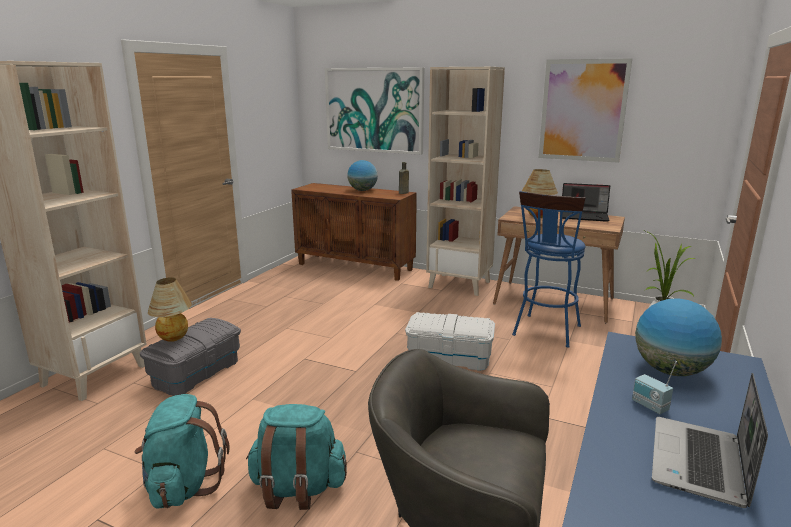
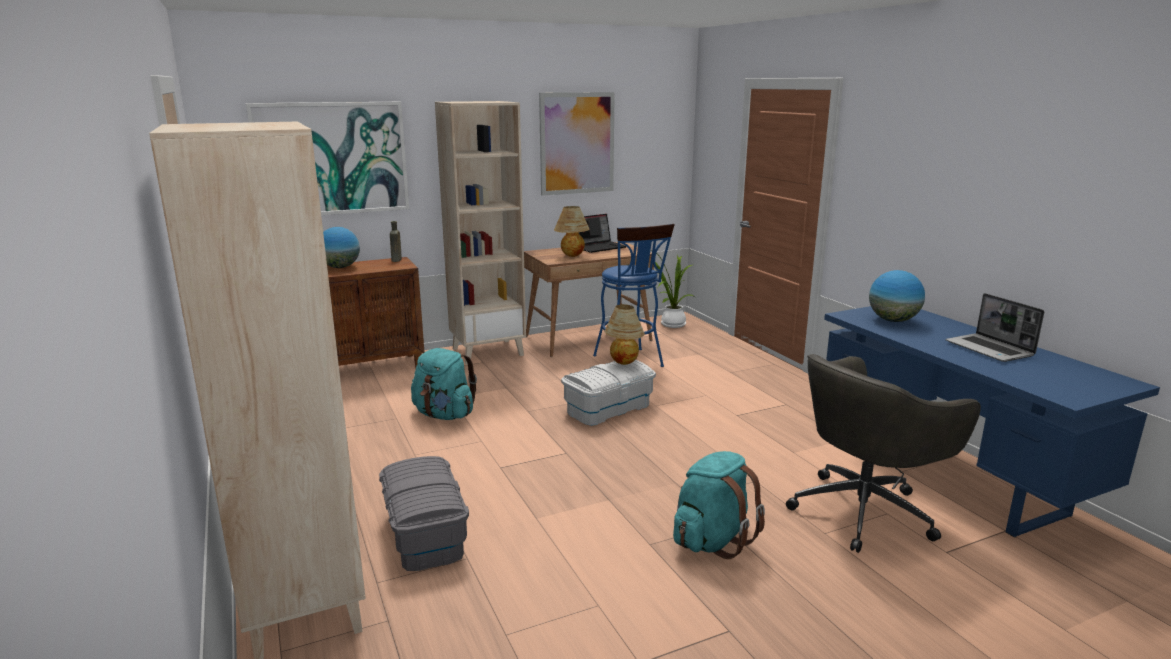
camera: 50 degrees left, 0 degrees up
(174, 339) = (419, 495): table lamp -> table lamp (623, 363)
(183, 485) = (640, 597): turquoise backpack -> turquoise backpack (444, 415)
(649, 406) = (927, 338): radio -> none

